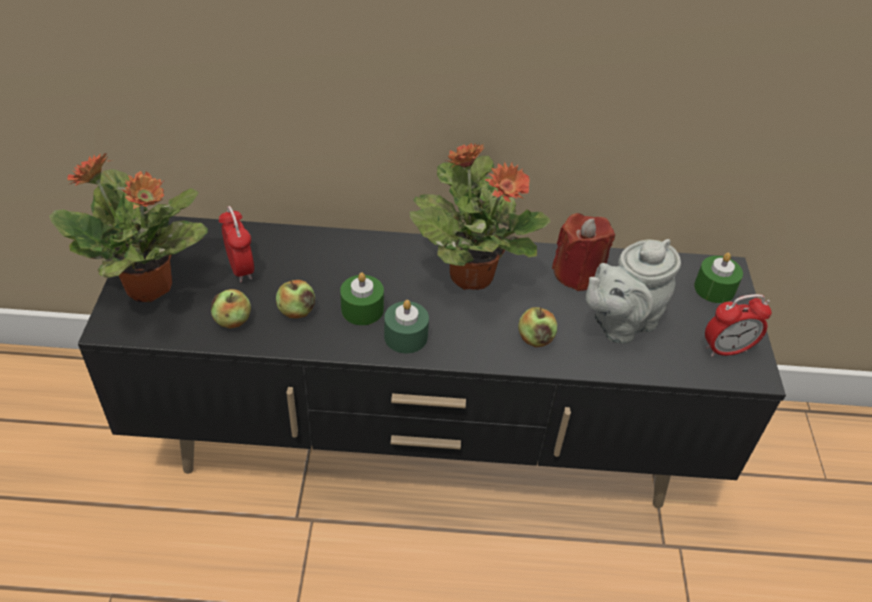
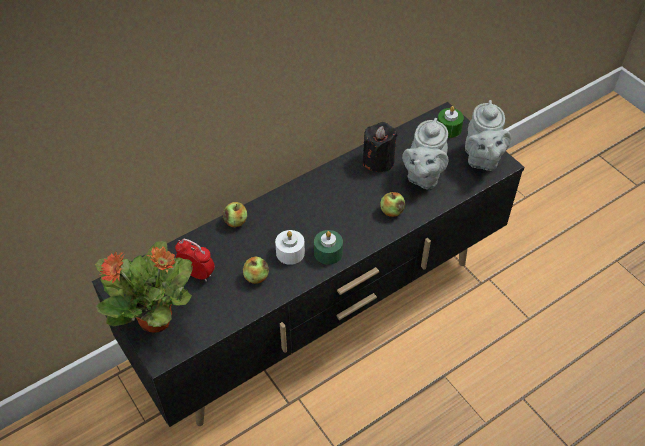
camera: 35 degrees left, 5 degrees up
(233, 321) = (227, 306): apple -> apple (236, 222)
(362, 309) = (290, 253): green candle -> white candle
(470, 274) = (326, 196): potted plant -> none
(578, 273) = (378, 161): red candle -> black candle
(726, 349) = (481, 159): alarm clock -> grey teapot

